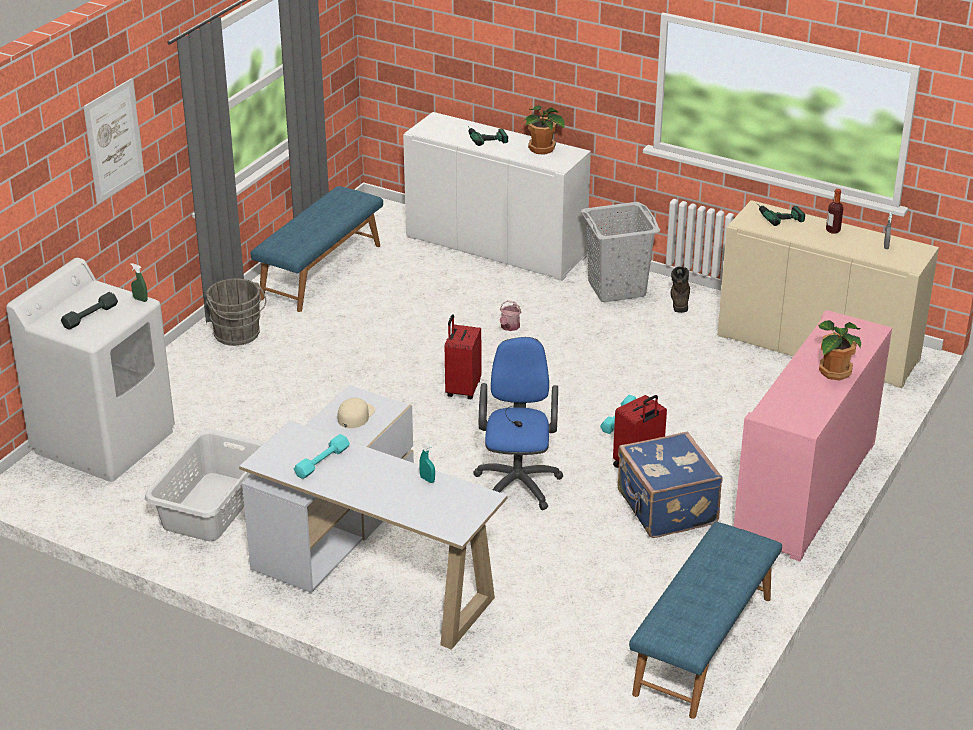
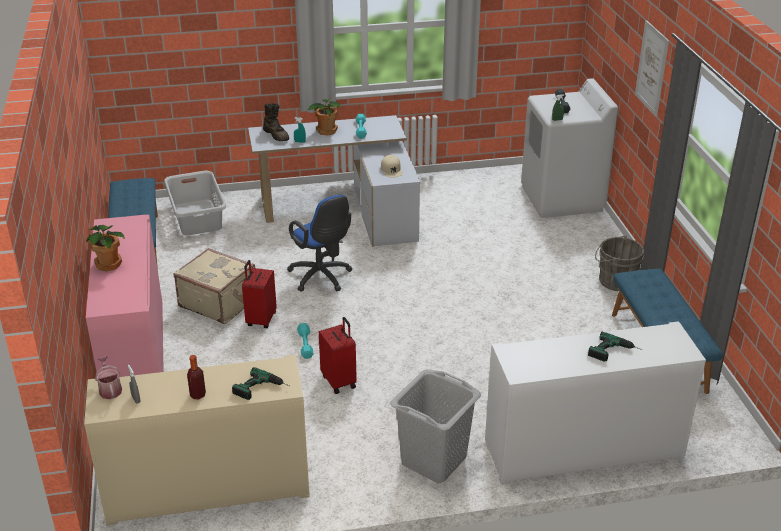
camera: 140 degrees right, 0 degrees up
(210, 507) = (458, 197): grey laundry basket -> grey laundry basket (197, 217)
(462, 389) = (429, 314): red suitcase -> red suitcase (339, 381)
(509, 327) = (464, 376): watering can -> watering can (110, 389)
(542, 149) = (549, 362): potted plant -> potted plant (326, 131)
(665, 509) = (218, 302): blue suitcase -> beige suitcase
(679, 300) = (370, 478): brown boot -> brown boot (276, 135)

